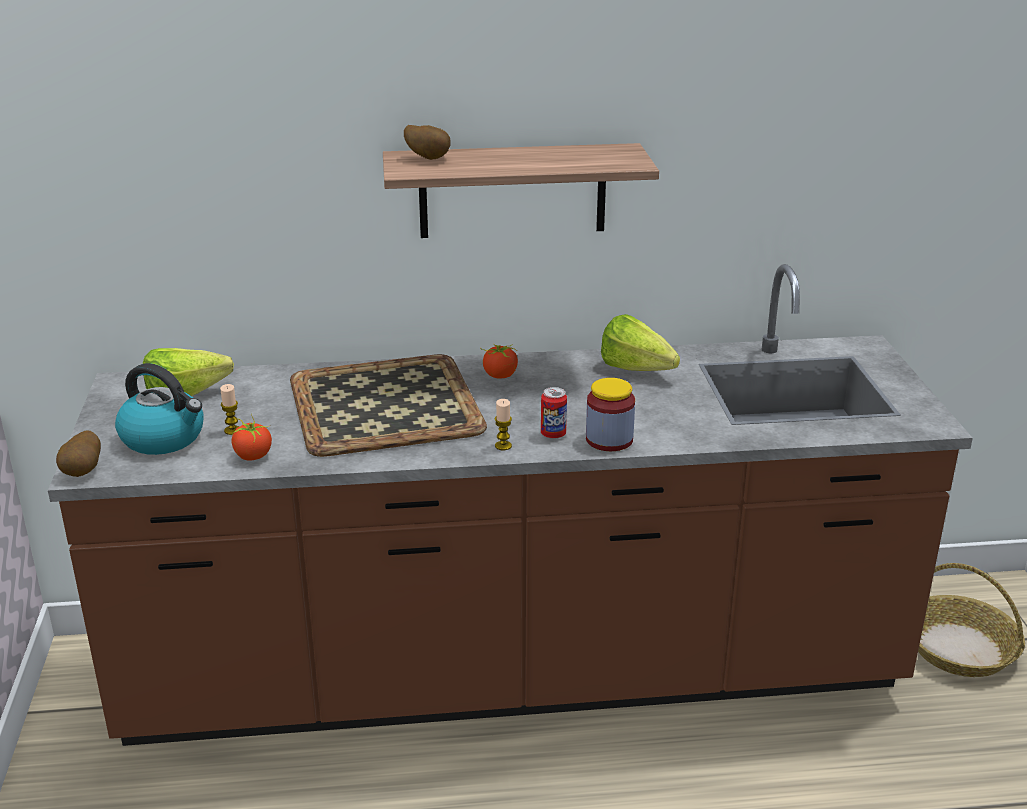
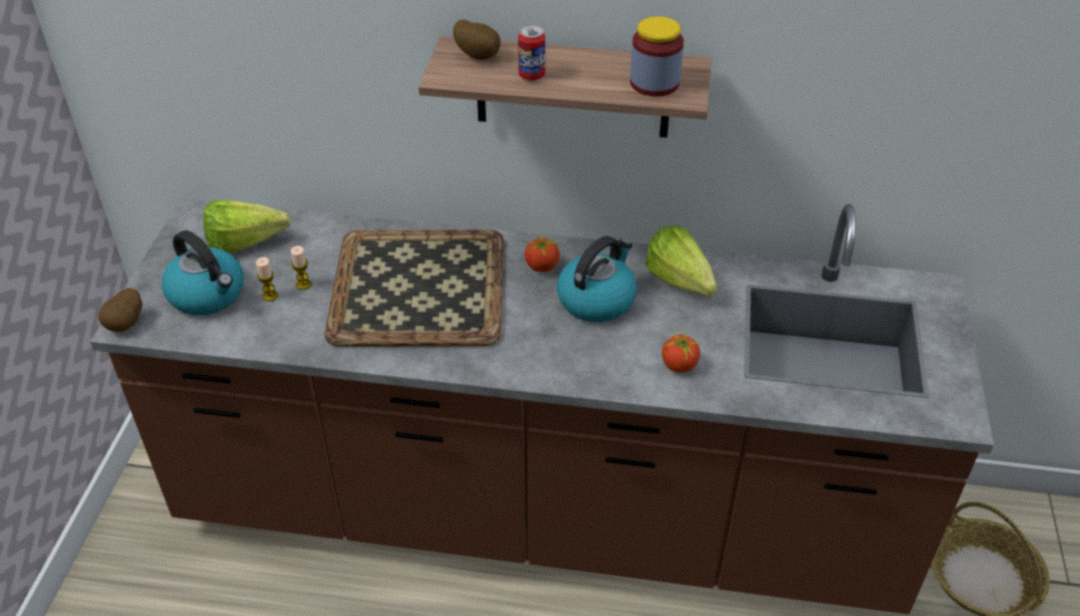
camera: 15 degrees right, 15 degrees up
(253, 456) = (276, 333): tomato -> tomato (679, 365)
(503, 446) = (507, 364): candle -> candle (303, 284)
(553, 434) = (561, 357): can -> can (531, 76)
(565, 391) = (597, 299): none -> kettle
(609, 440) = (612, 375): jar -> jar (654, 83)

